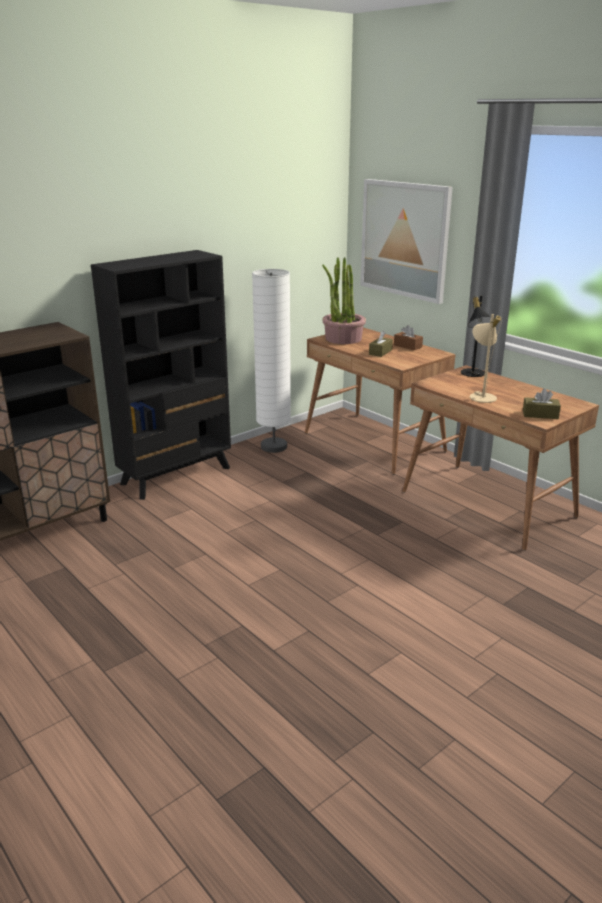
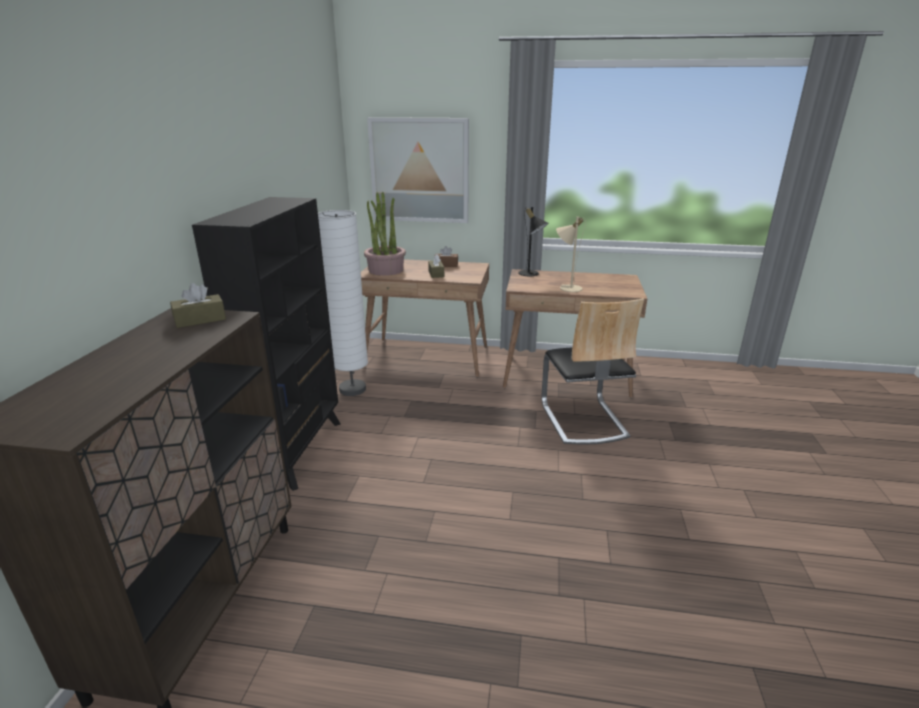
camera: 40 degrees left, 0 degrees up
(434, 547) = (582, 420): none -> chair
(540, 414) = (624, 290): brown tissue box -> brown tissue box (200, 320)

